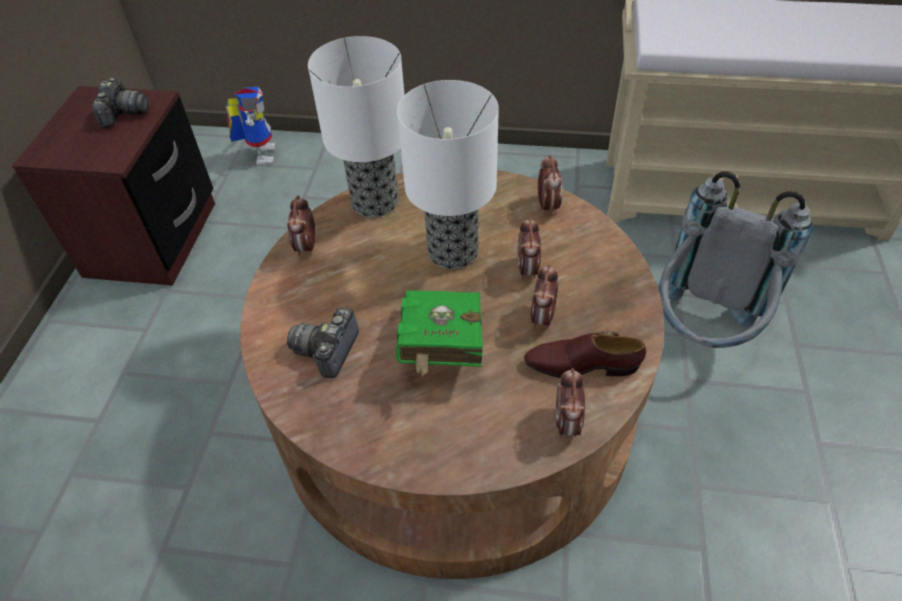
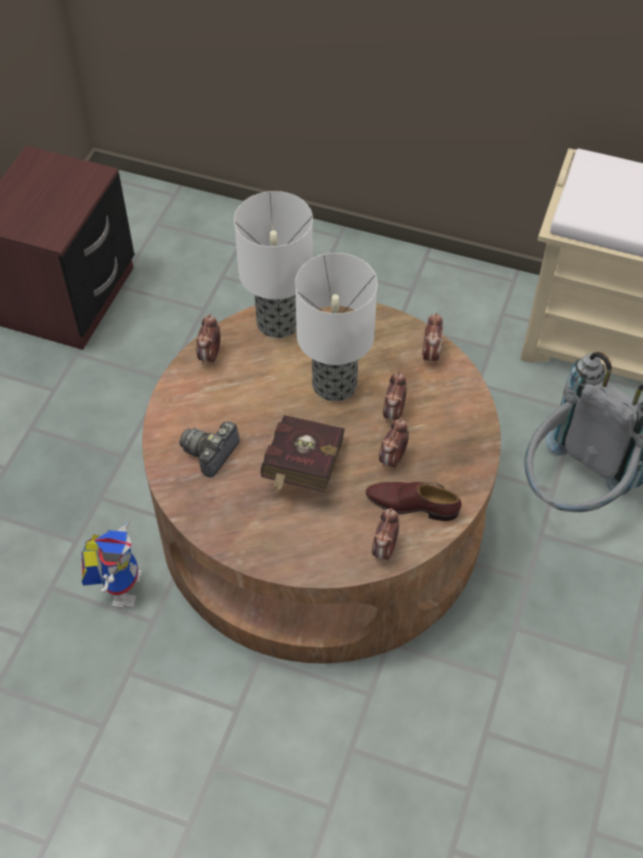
camera: 10 degrees right, 5 degrees up
(124, 114) = (66, 187): camera -> none
(260, 154) = (186, 218): toy robot -> toy robot (120, 585)
(440, 350) = (301, 471): green book -> red book

